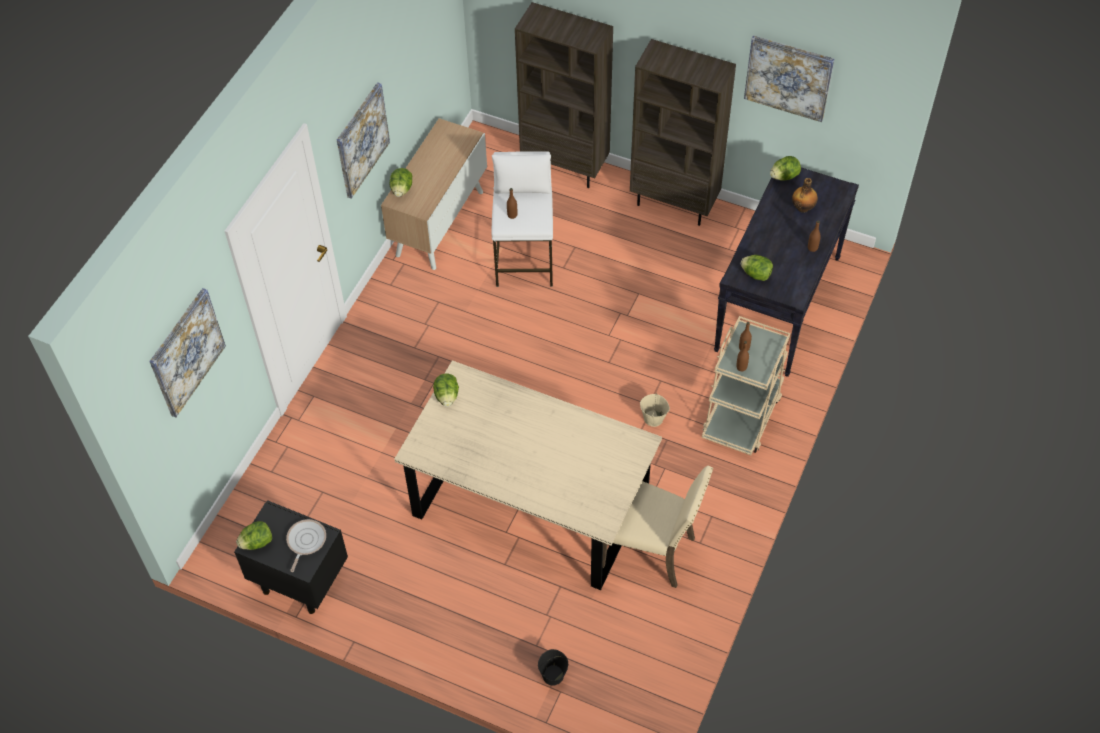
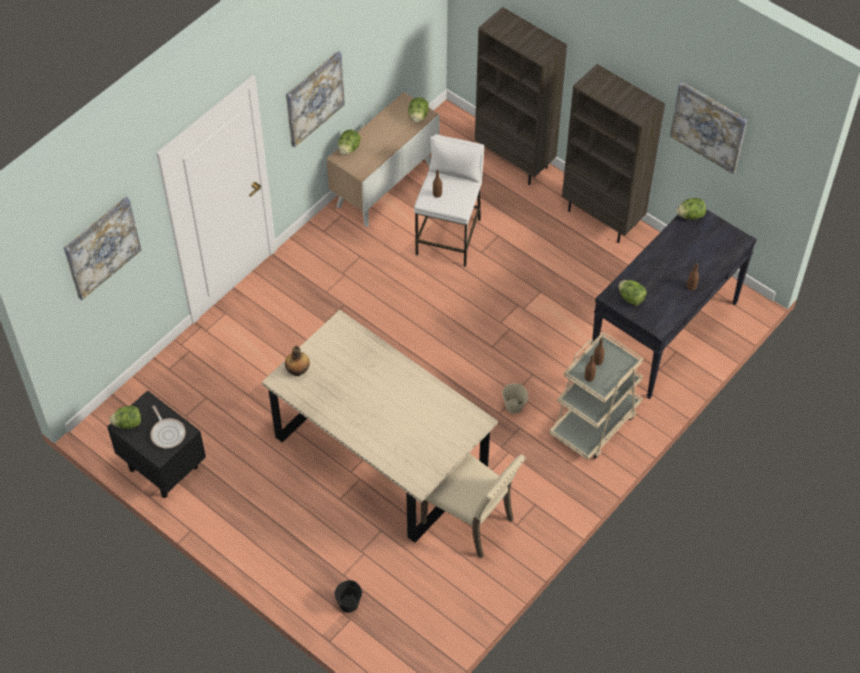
camera: 15 degrees right, 0 degrees up
(305, 541) = (167, 433): frying pan -> frying pan turned 120 degrees clockwise
(447, 396) = (324, 339): lettuce -> lettuce (418, 116)
(803, 208) = (697, 248): bottle -> bottle (298, 371)

